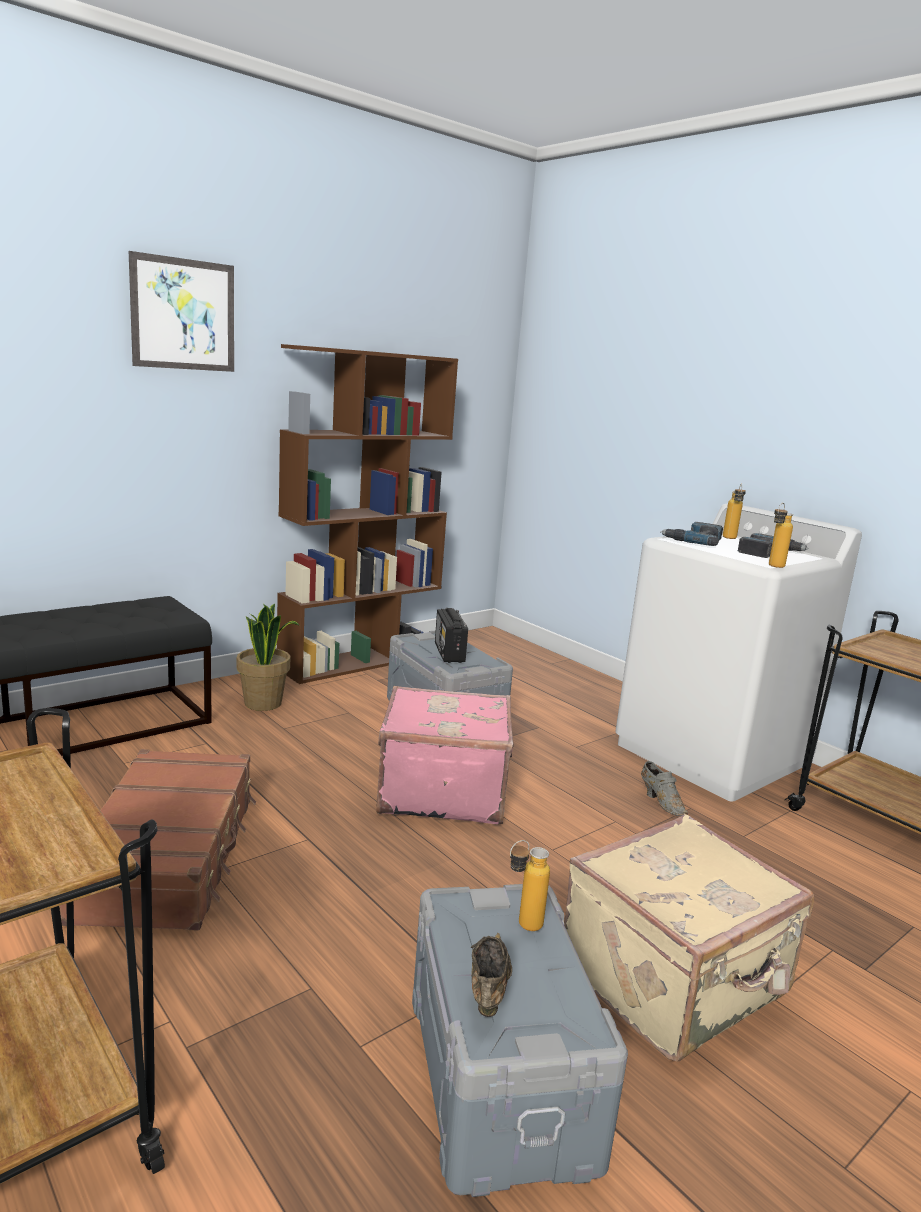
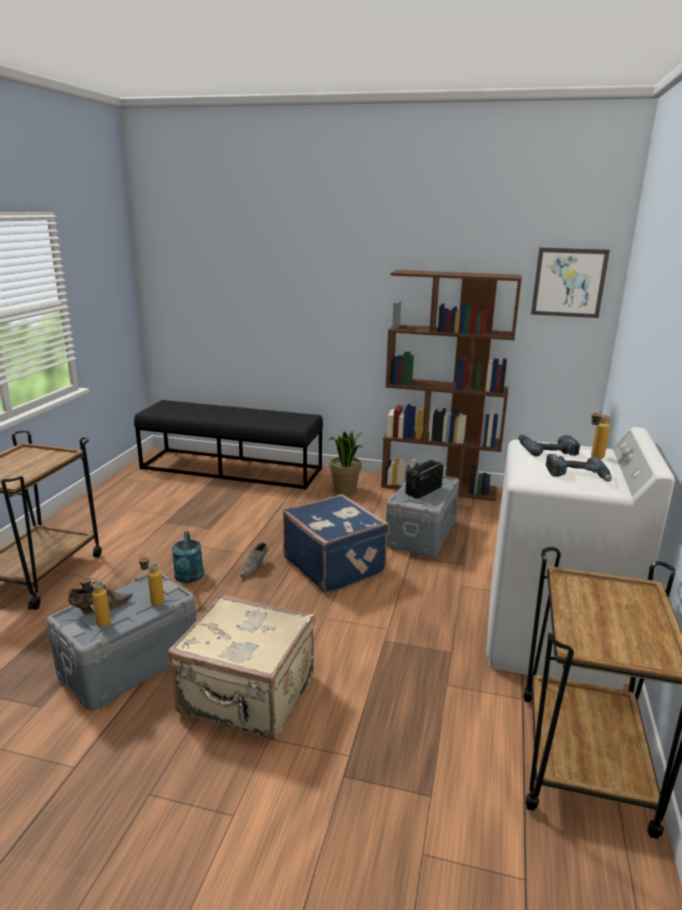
camera: 55 degrees right, 5 degrees up
(170, 855) = (193, 532): brown suitcase -> none
(183, 314) = (336, 254): picture -> picture (569, 282)
(311, 916) = (189, 578): none -> turquoise watering can
(441, 791) = (335, 565): pink suitcase -> blue suitcase
(661, 801) = (440, 638): grey shoe -> grey shoe (255, 568)
(773, 567) = (524, 482): bottle -> bottle (98, 622)

